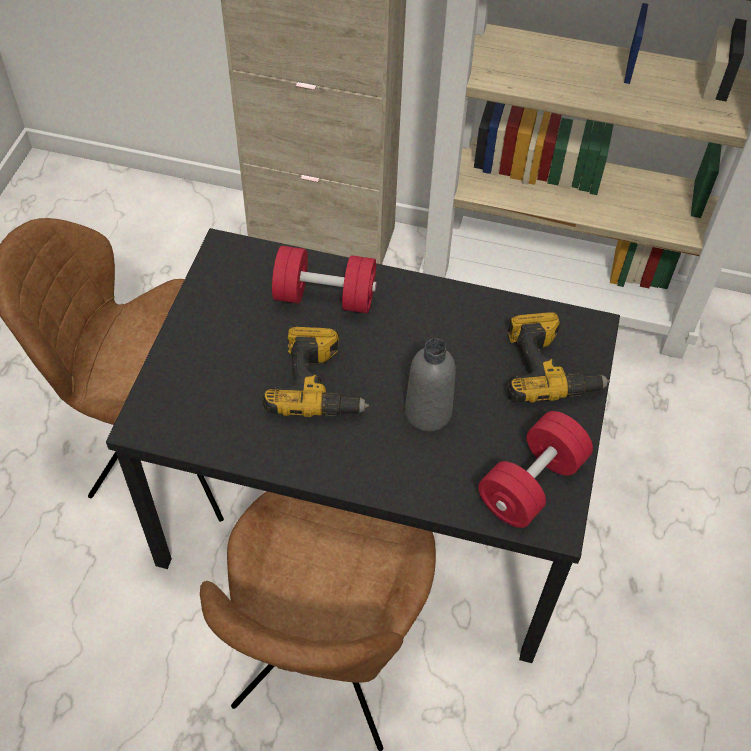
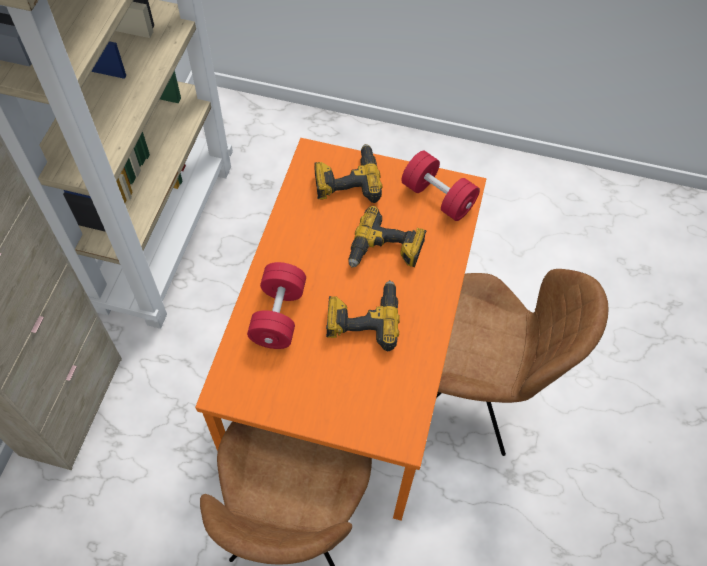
camera: 90 degrees left, 5 degrees up
(367, 509) = (351, 369): black dining table -> orange dining table
(428, 412) = (385, 251): grey bottle -> power drill

